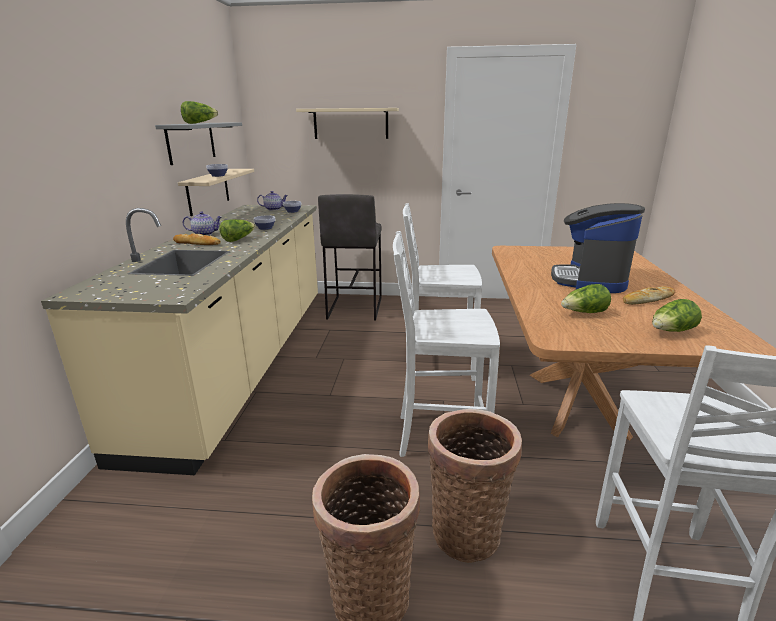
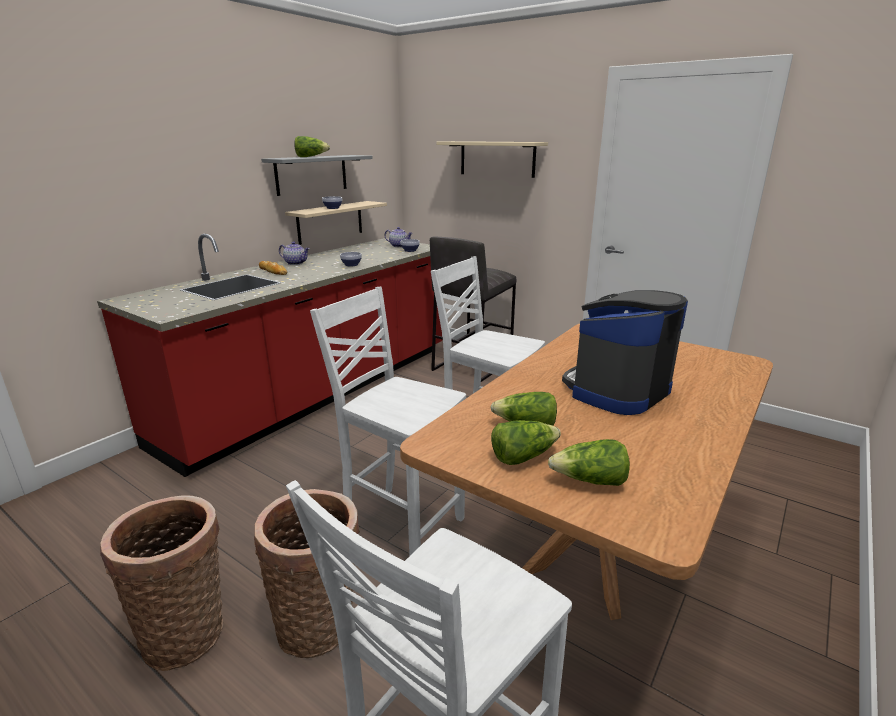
camera: 30 degrees right, 0 degrees up
(238, 239) = (309, 272): lettuce -> lettuce (523, 456)
(243, 361) = (318, 392): beige counter -> red counter
(647, 299) = (646, 433): bread -> none

